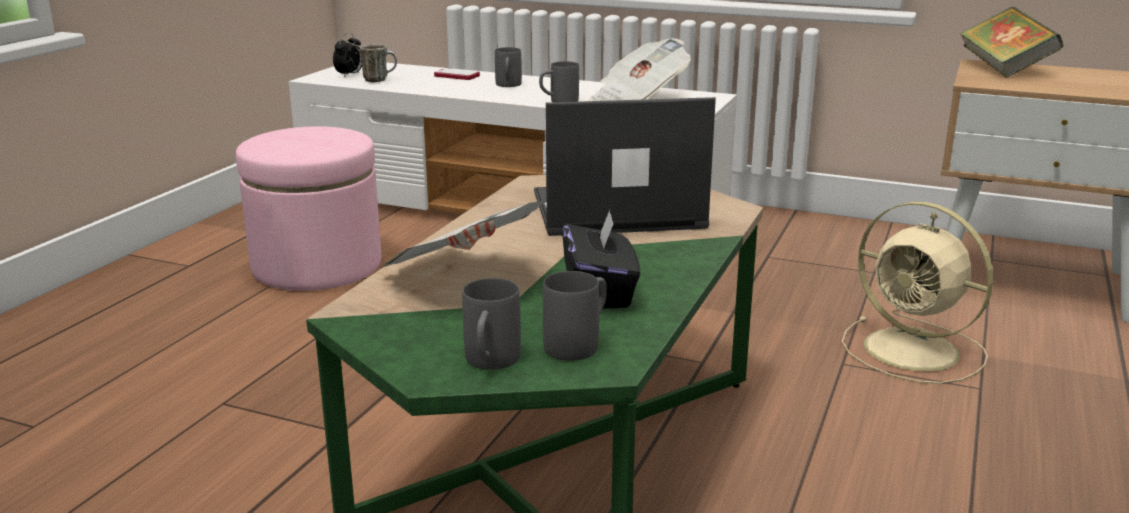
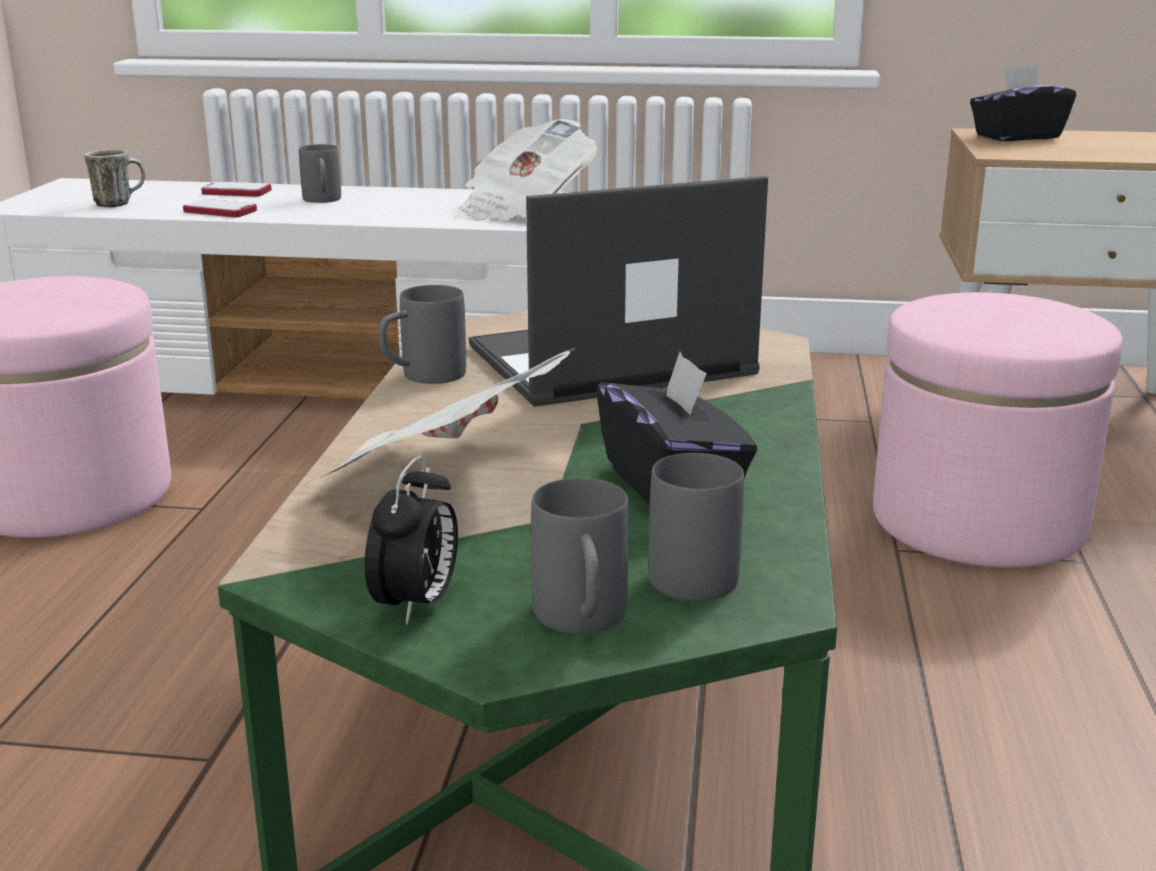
camera: 15 degrees left, 0 degrees up
(350, 75) = (67, 200): alarm clock -> alarm clock (416, 605)
(439, 89) = (220, 211): none -> phone
(558, 101) = (411, 217): grey mug -> grey mug (422, 377)
(915, 351) = (978, 521): beige fan -> pink ottoman
(1004, 69) = (1016, 136): book -> black tissue box

